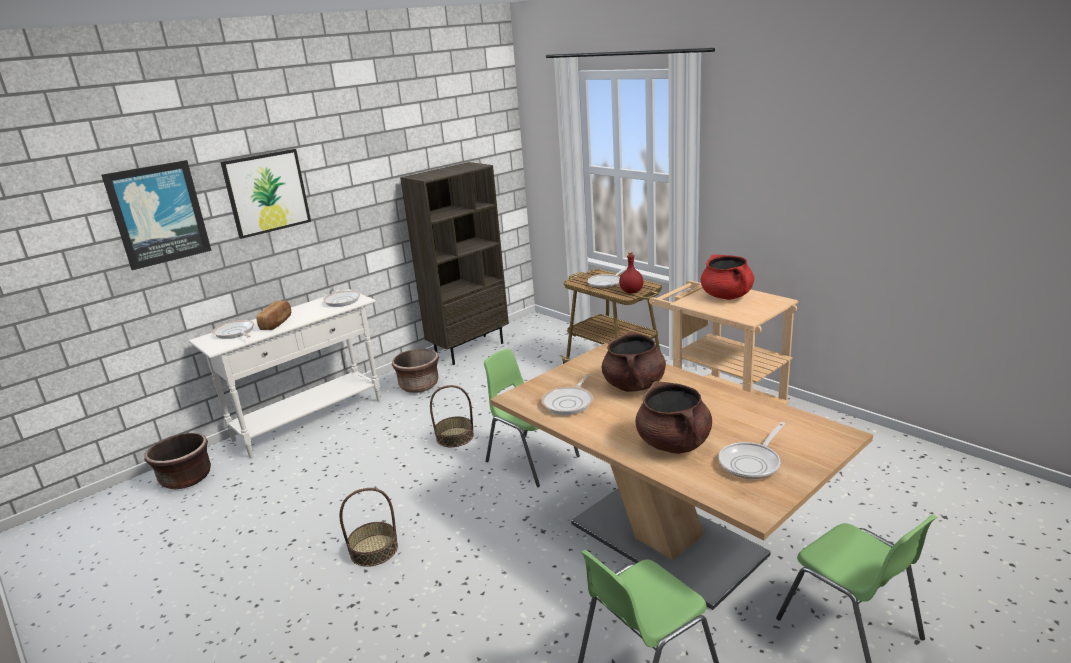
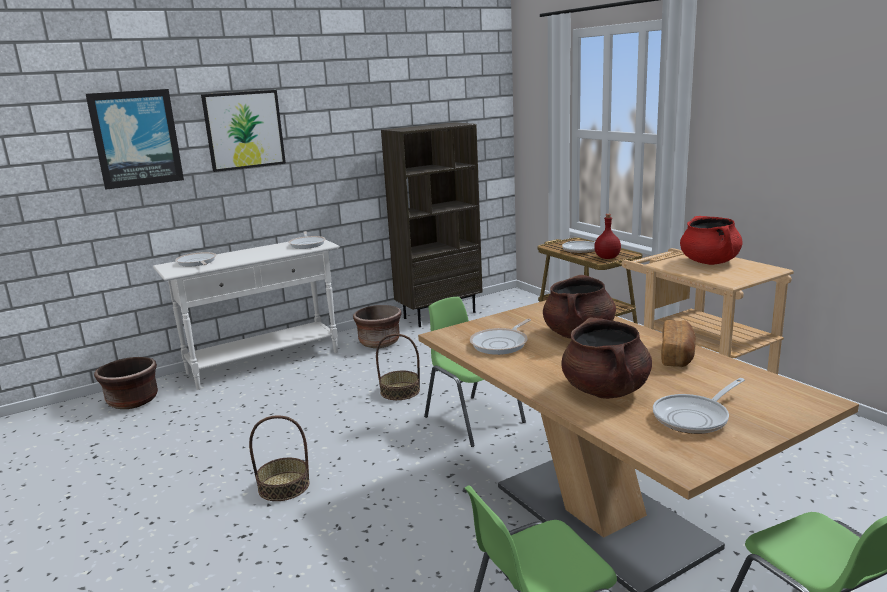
camera: 10 degrees right, 5 degrees down
(277, 323) = (238, 257): bread -> bread (677, 355)

